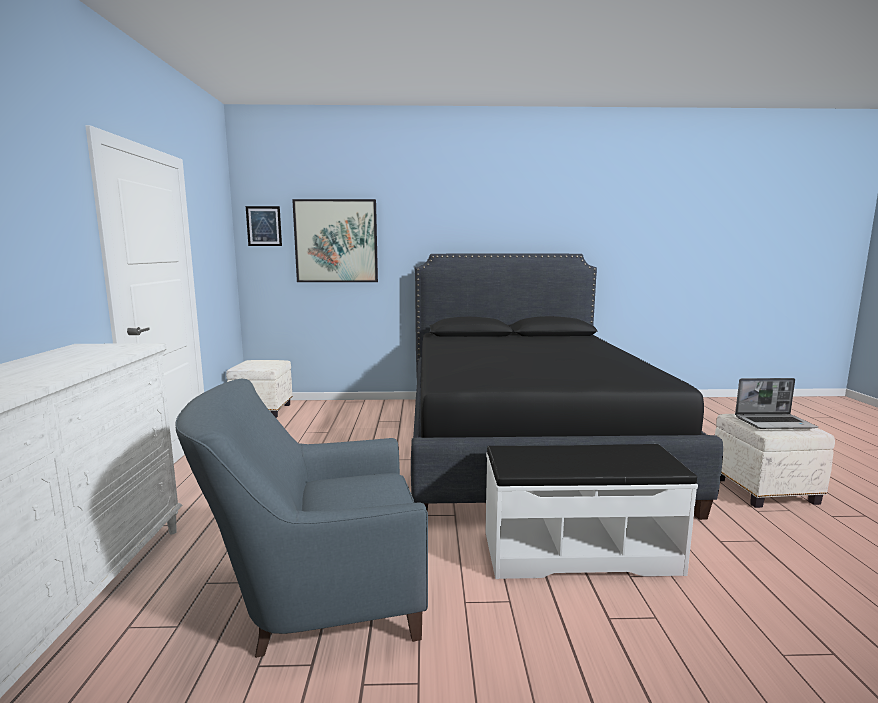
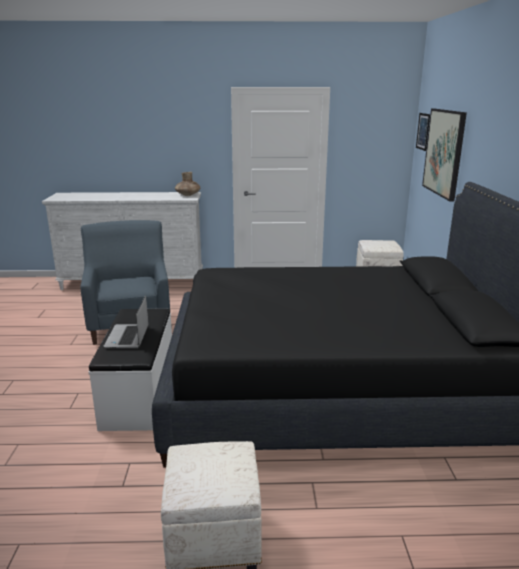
camera: 90 degrees right, 10 degrees up
(96, 348) = (188, 195): none -> brown vase
(775, 423) = (202, 466): laptop -> laptop (128, 337)

